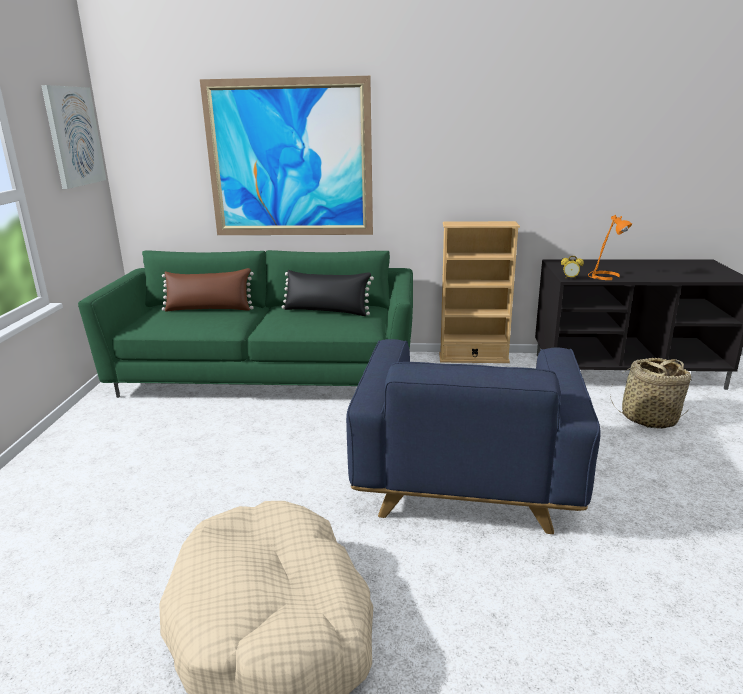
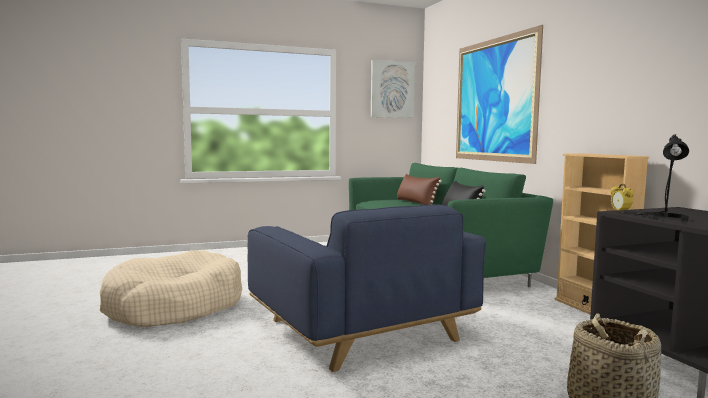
camera: 65 degrees right, 15 degrees down
(466, 476) = (361, 330): blue armchair -> blue armchair turned 105 degrees counterclockwise
(604, 277) = (664, 218): orange table lamp -> black table lamp

